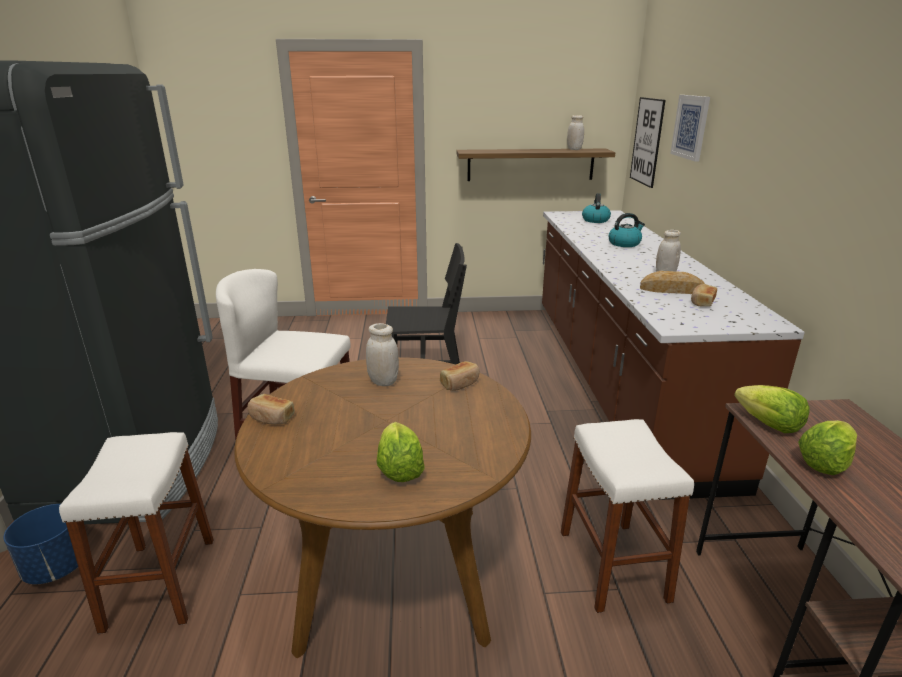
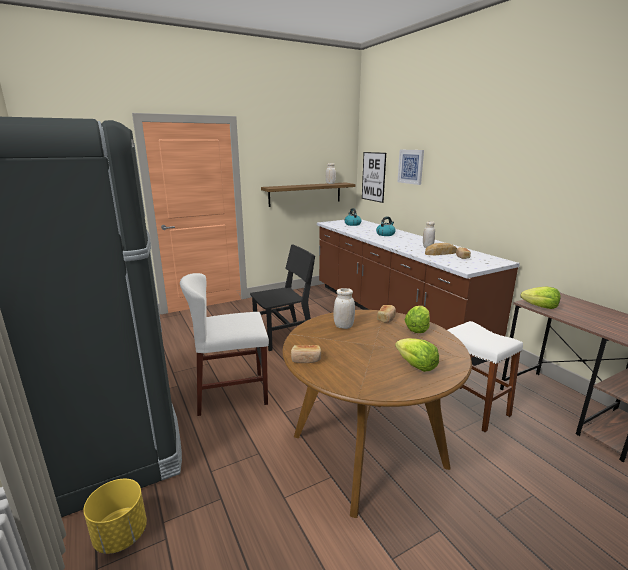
camera: 25 degrees left, 5 degrees down
(56, 567) = (120, 535): blue planter -> yellow planter
(160, 582) = (219, 512): white stool -> none
(824, 463) = (578, 317): lettuce -> lettuce (417, 328)

